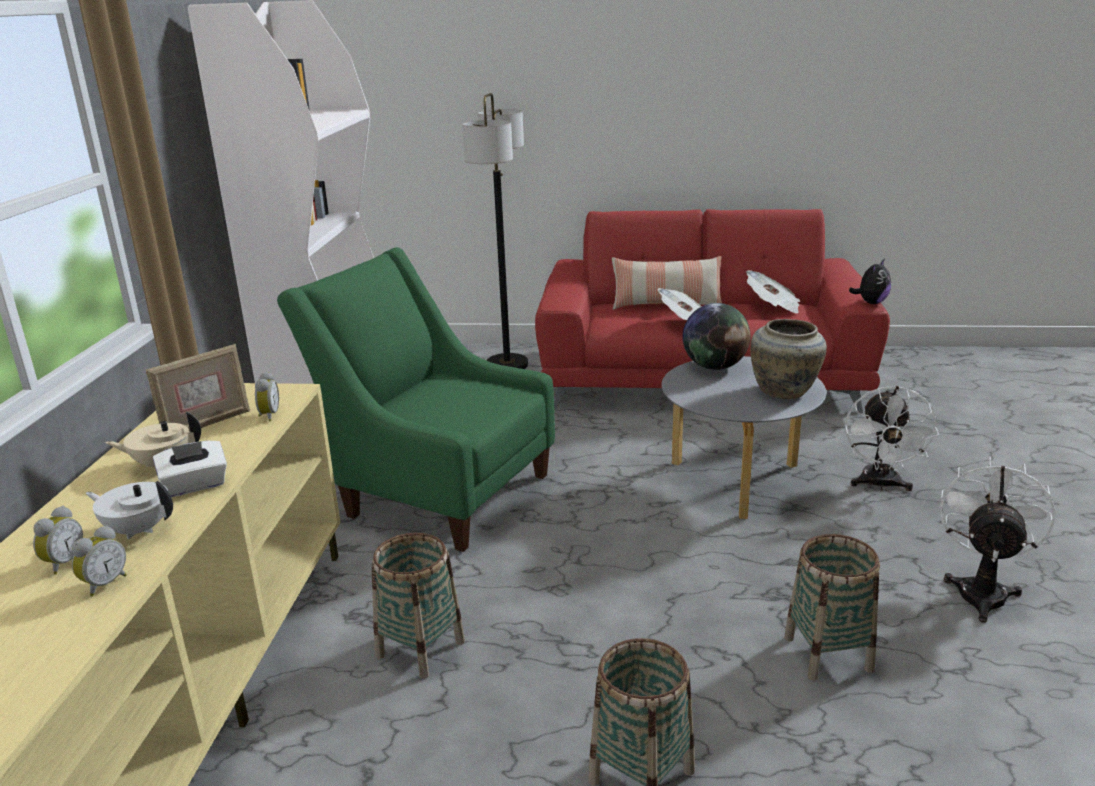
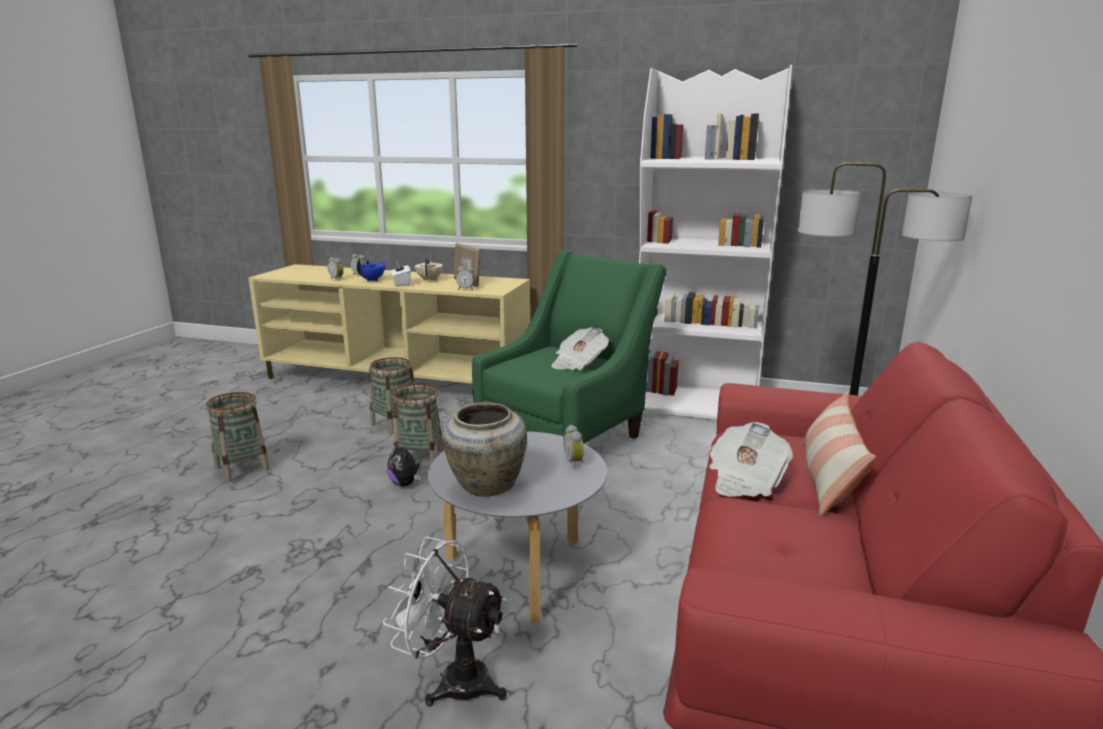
camera: 100 degrees right, 5 degrees down
(138, 529) = (372, 280): white teapot -> blue teapot
(714, 367) = (575, 462): globe -> alarm clock
(773, 306) = (827, 560): newspaper -> newspaper (578, 363)
(828, 653) = (251, 550): basket -> basket (419, 458)
(871, 302) = (726, 597): plush toy -> plush toy (405, 484)
(981, 590) = (223, 670): white fan -> none

